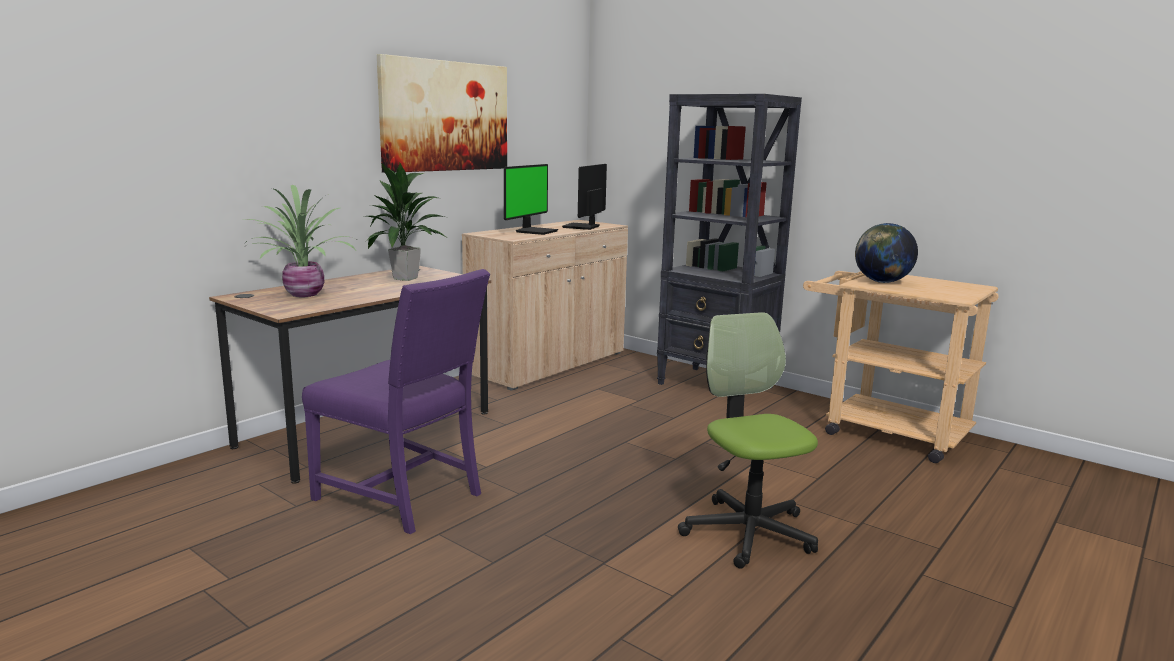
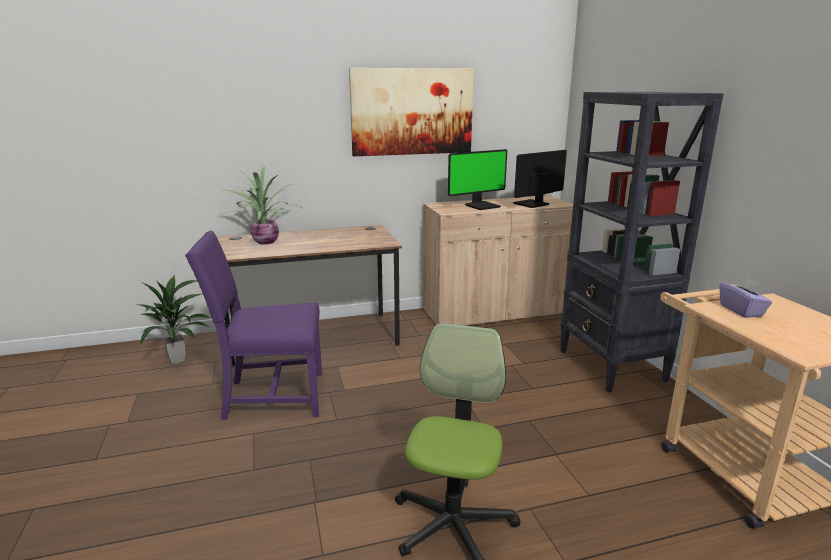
camera: 35 degrees right, 5 degrees up
(404, 496) = (271, 396): purple chair -> purple chair turned 105 degrees clockwise
(406, 278) = (349, 236): potted plant -> potted plant (178, 360)
(882, 282) = (741, 311): globe -> purple tissue box

